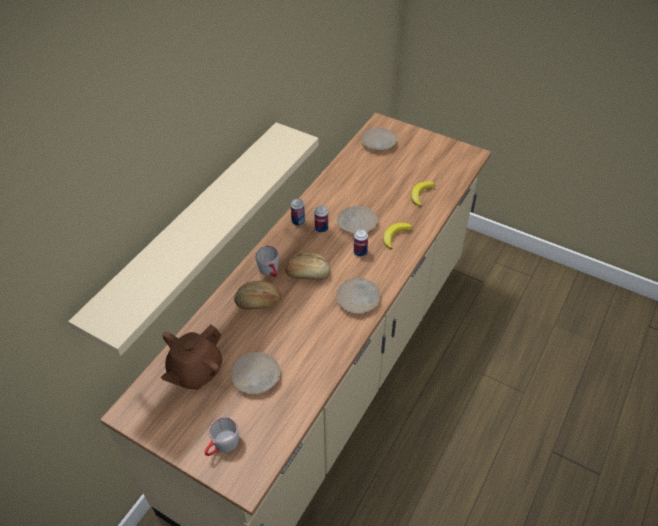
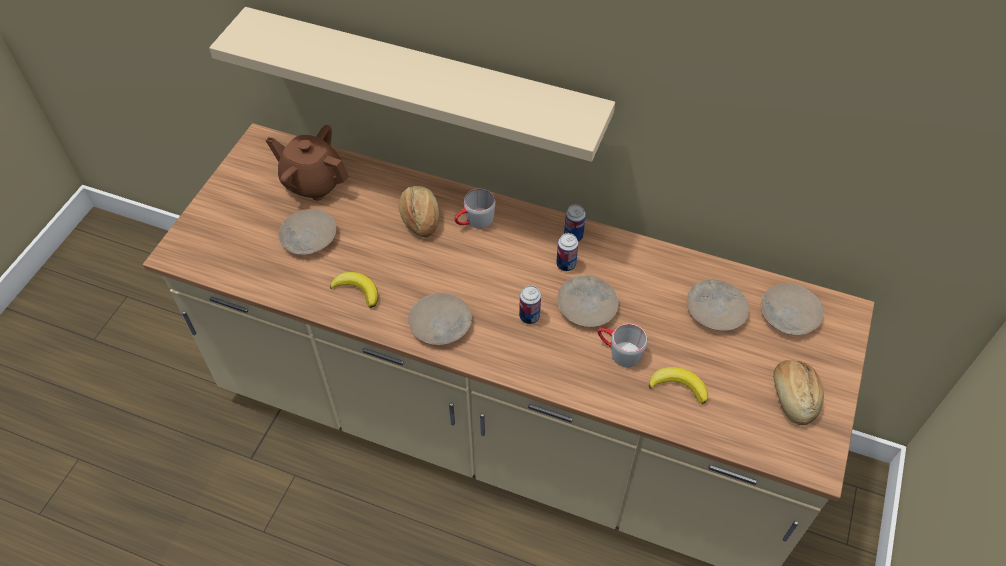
camera: 80 degrees right, 5 degrees up
(222, 446) = (218, 225): grey mug -> grey mug (618, 352)
(308, 274) = (477, 262): bread -> bread (794, 397)
(370, 170) = (715, 309): none -> beige plate
(395, 236) = (573, 357): banana -> banana (357, 290)

